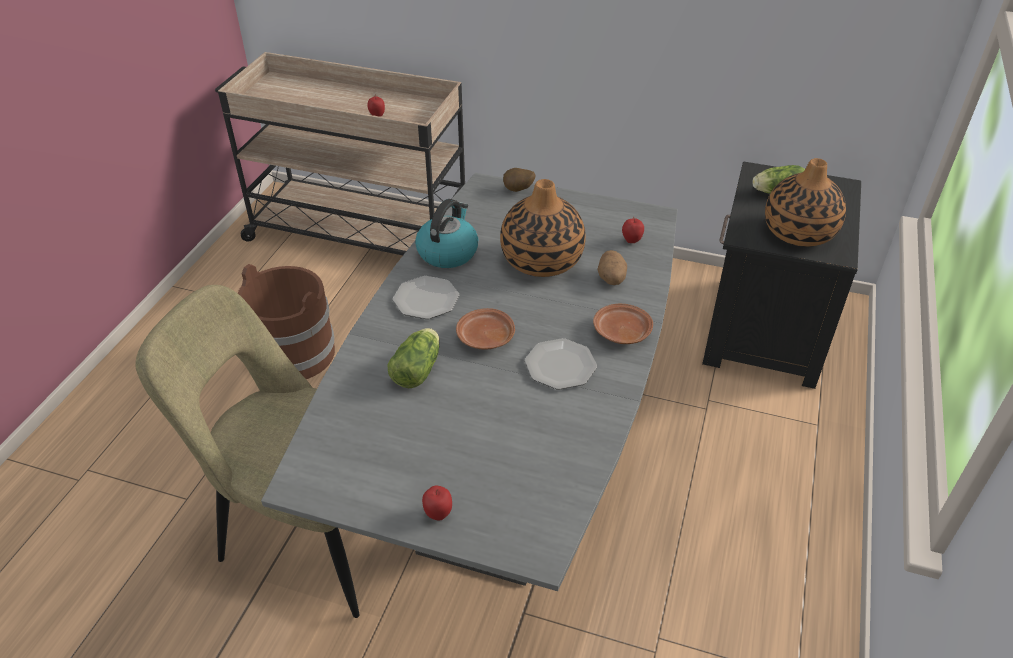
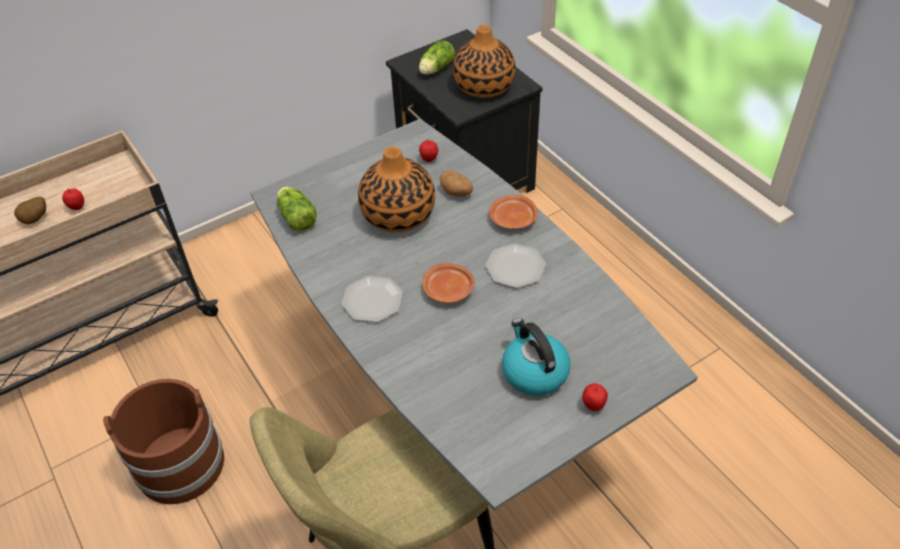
camera: 50 degrees left, 5 degrees up
(418, 368) = (443, 344): lettuce -> lettuce (296, 217)
(448, 252) = (331, 259): kettle -> kettle (534, 372)
(518, 190) = (304, 181): potato -> potato (36, 220)

